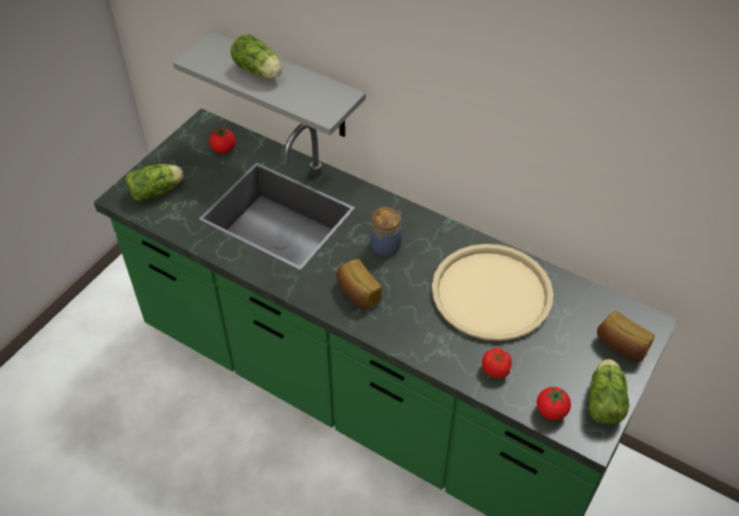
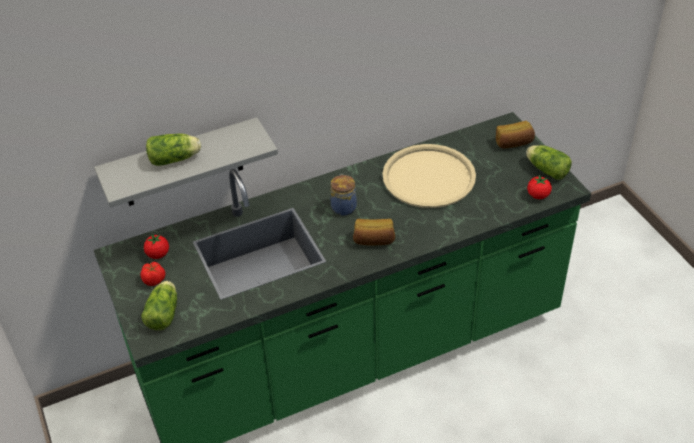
camera: 55 degrees left, 5 degrees down
(496, 370) = (490, 204): tomato -> tomato (154, 280)

